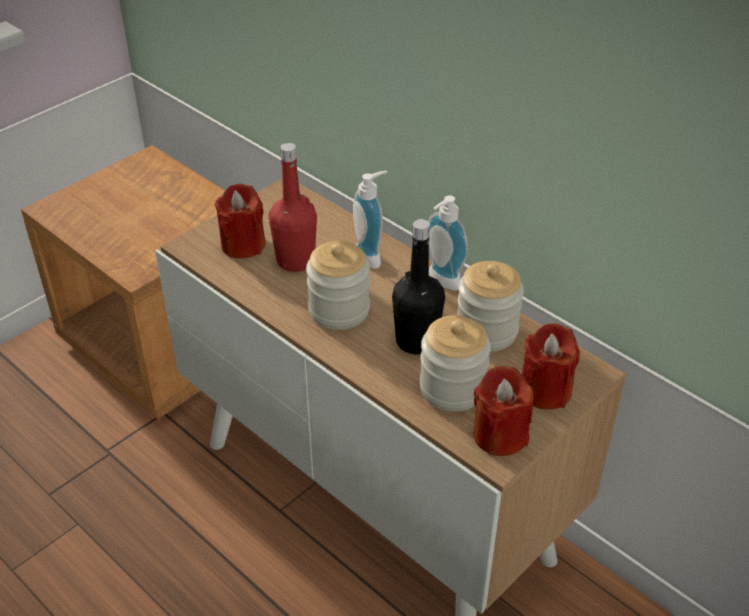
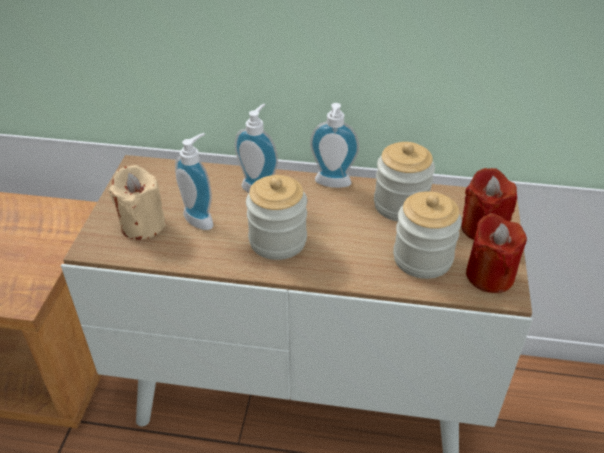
camera: 35 degrees left, 0 degrees up
(243, 245) = (142, 225): red candle -> beige candle
(295, 261) = (202, 218): red bottle -> soap dispenser
(416, 341) = (360, 236): black bottle -> none

